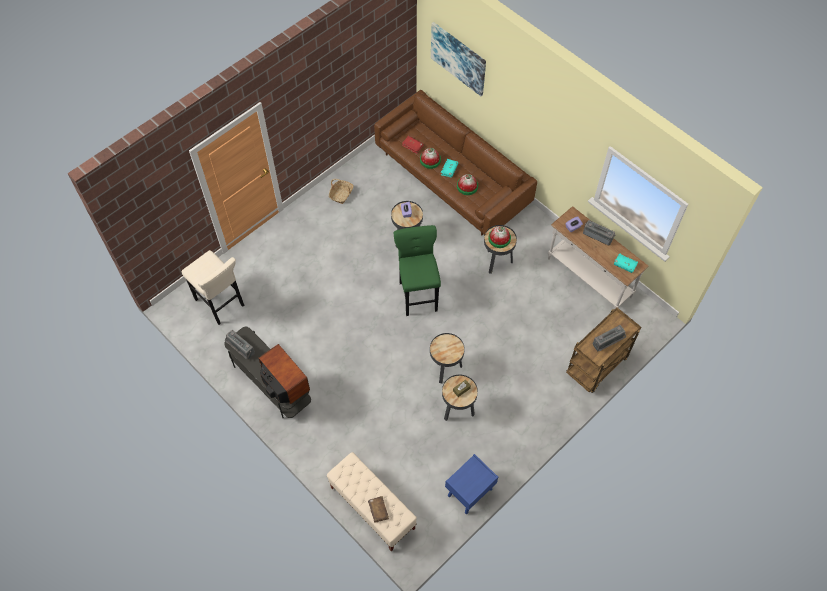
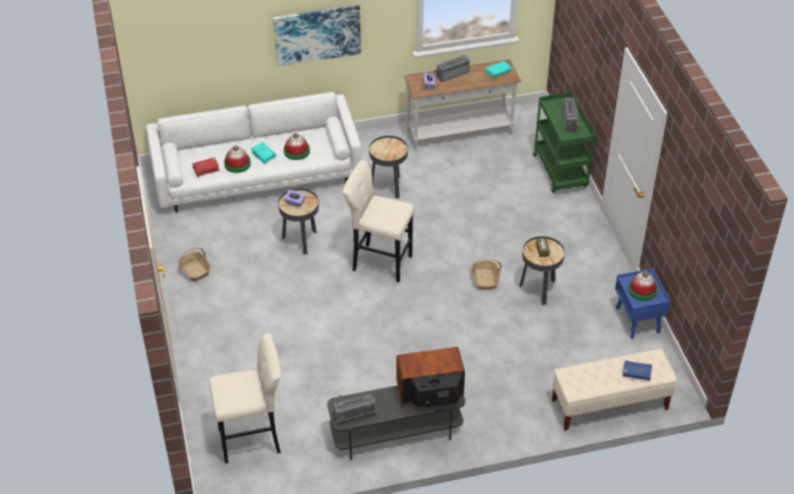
camera: 60 degrees left, 15 degrees down
(378, 510) = (636, 373): brown book -> blue book
(418, 294) = (379, 262): green stool -> beige stool
(445, 369) = (485, 279): black side table -> basket
(452, 178) = (256, 175): brown sofa -> white sofa
(458, 58) = (193, 34): picture -> picture (317, 34)
(499, 238) = (387, 150): hat -> hat (642, 290)
(596, 367) = (561, 172): brown cart -> green cart

